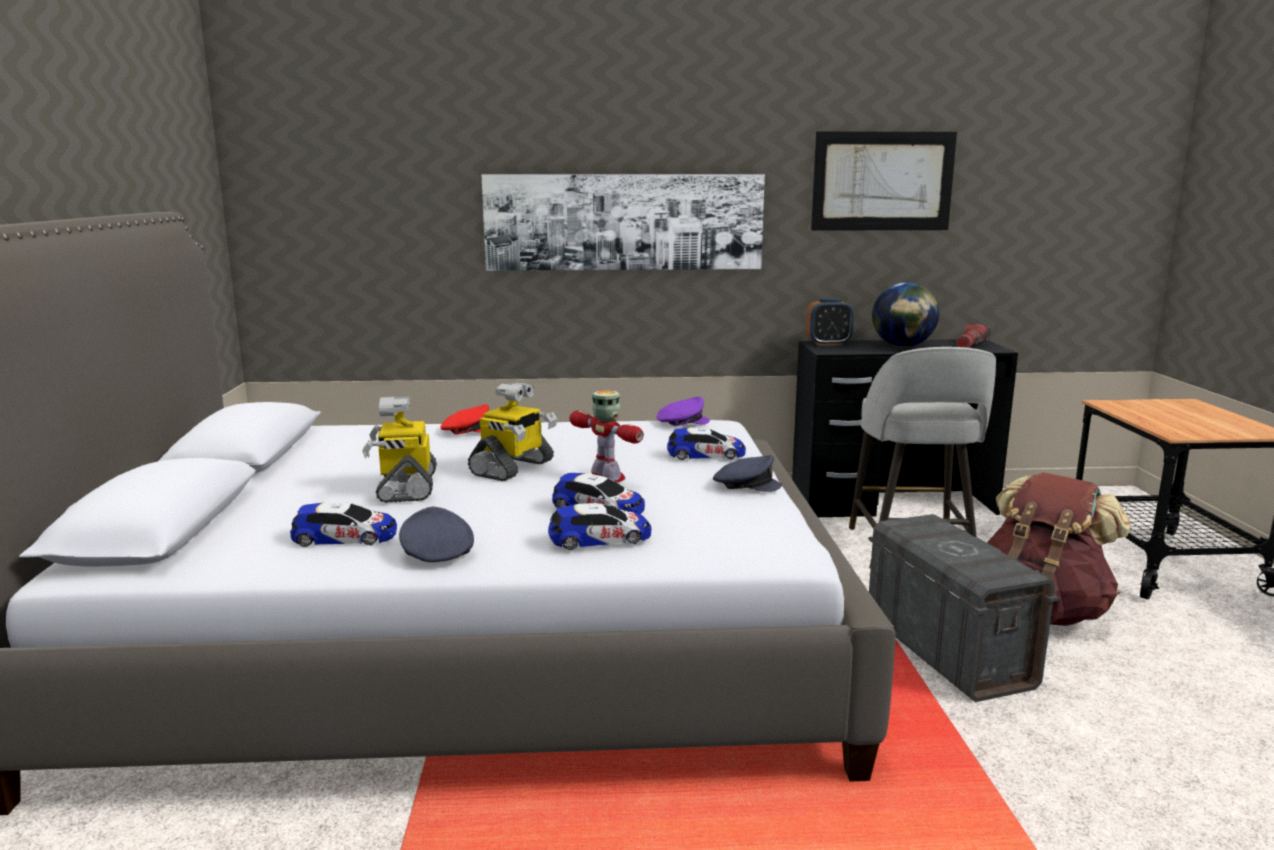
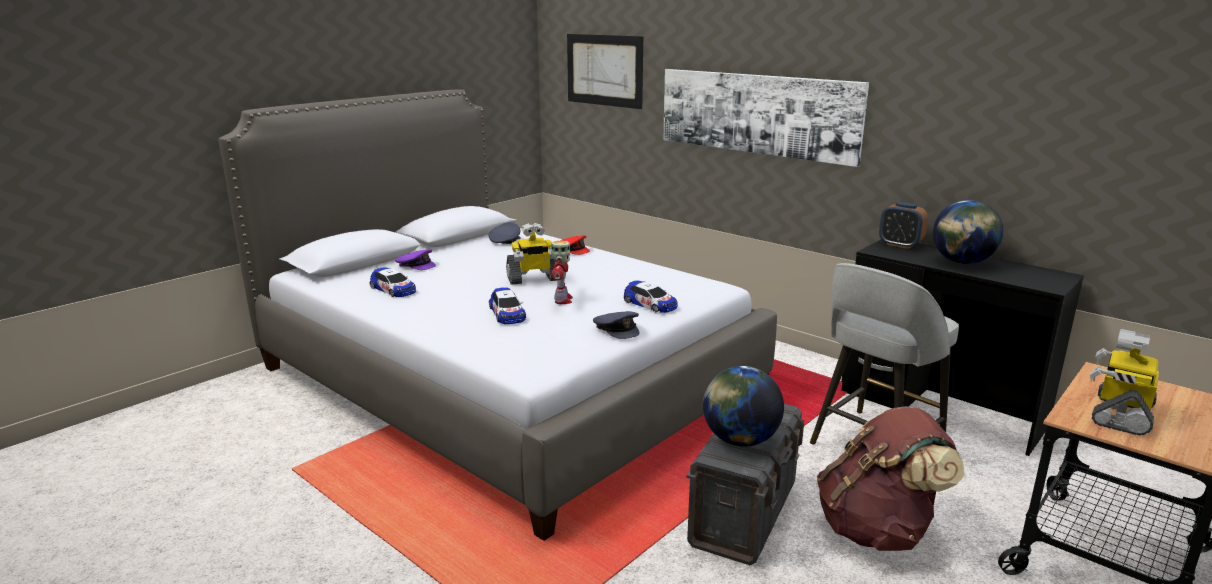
camera: 45 degrees right, 5 degrees up
(406, 487) = (466, 273): toy robot -> toy robot (1119, 414)
(436, 553) = (403, 309): grey cap -> grey cap (505, 241)
(600, 538) = (470, 328): toy car -> none
(681, 422) = (698, 279): purple cap -> purple cap (416, 265)
(882, 181) = (984, 97): picture -> picture (604, 70)
(969, 557) = (739, 440): none -> globe
(971, 345) = (1037, 277): flashlight -> none

